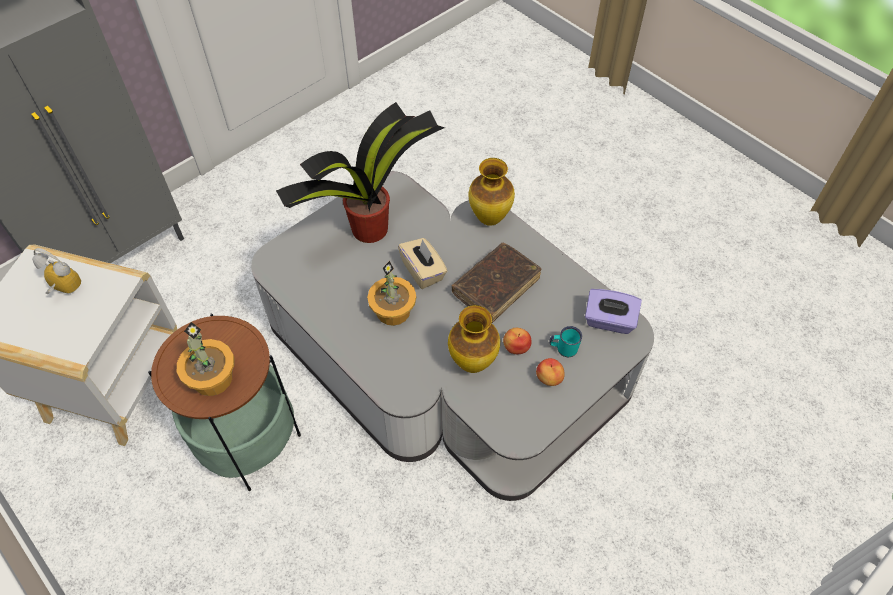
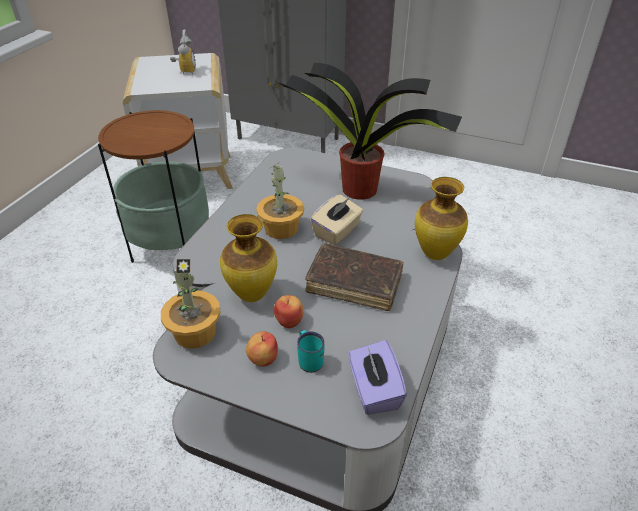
camera: 65 degrees right, 15 degrees down
(212, 378) = (135, 135): potted plant -> potted plant (195, 332)

